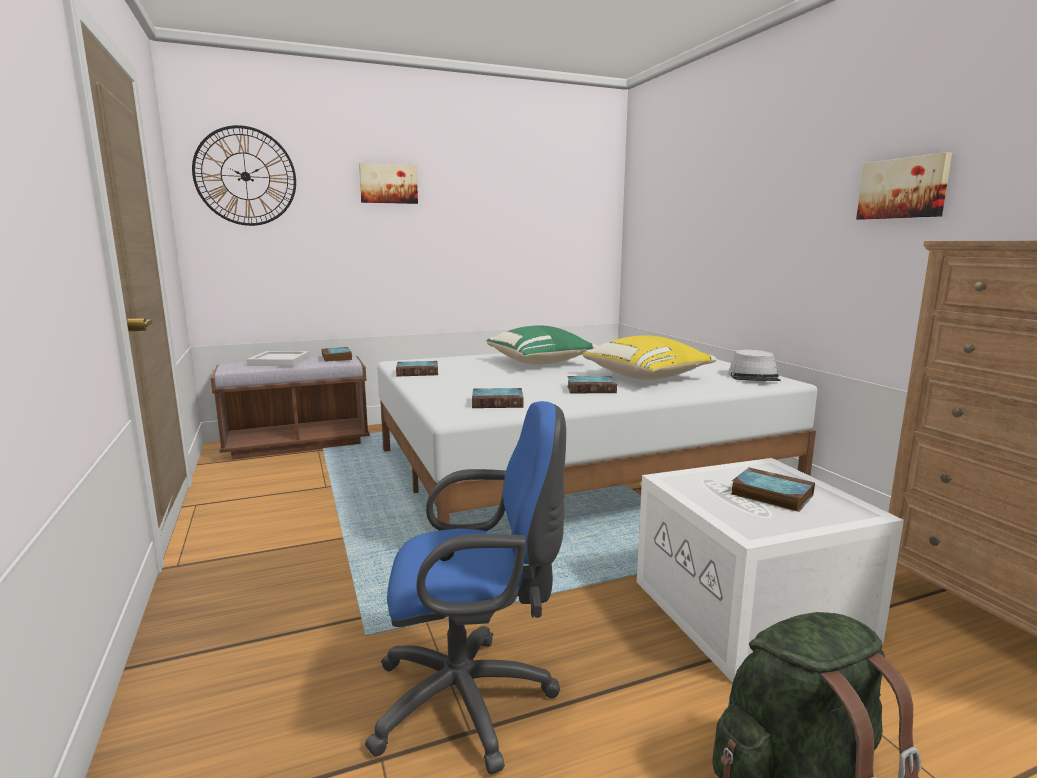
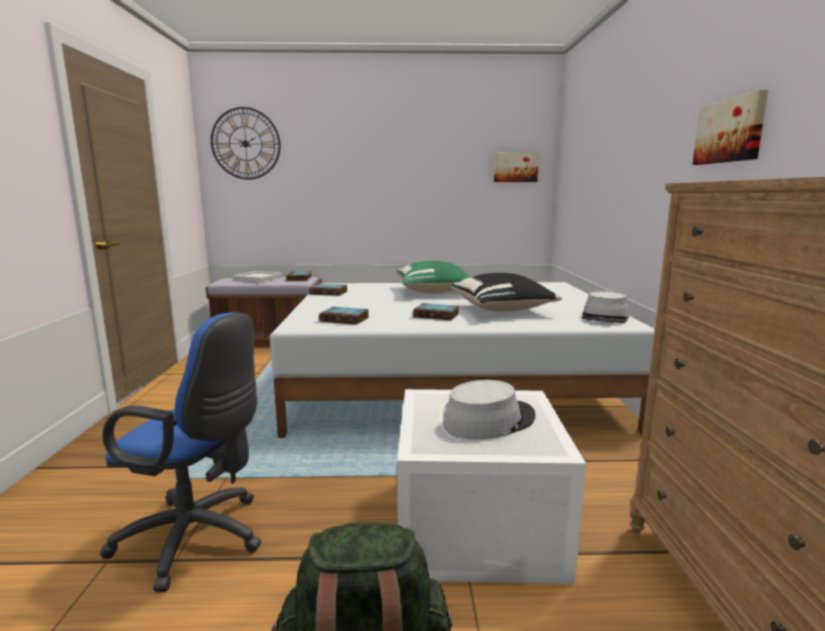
camera: 20 degrees right, 0 degrees up
(388, 184) = (348, 146): picture -> picture (515, 167)
(648, 377) = (503, 310): yellow pillow -> black pillow
(769, 494) = (489, 420): book -> grey hat

